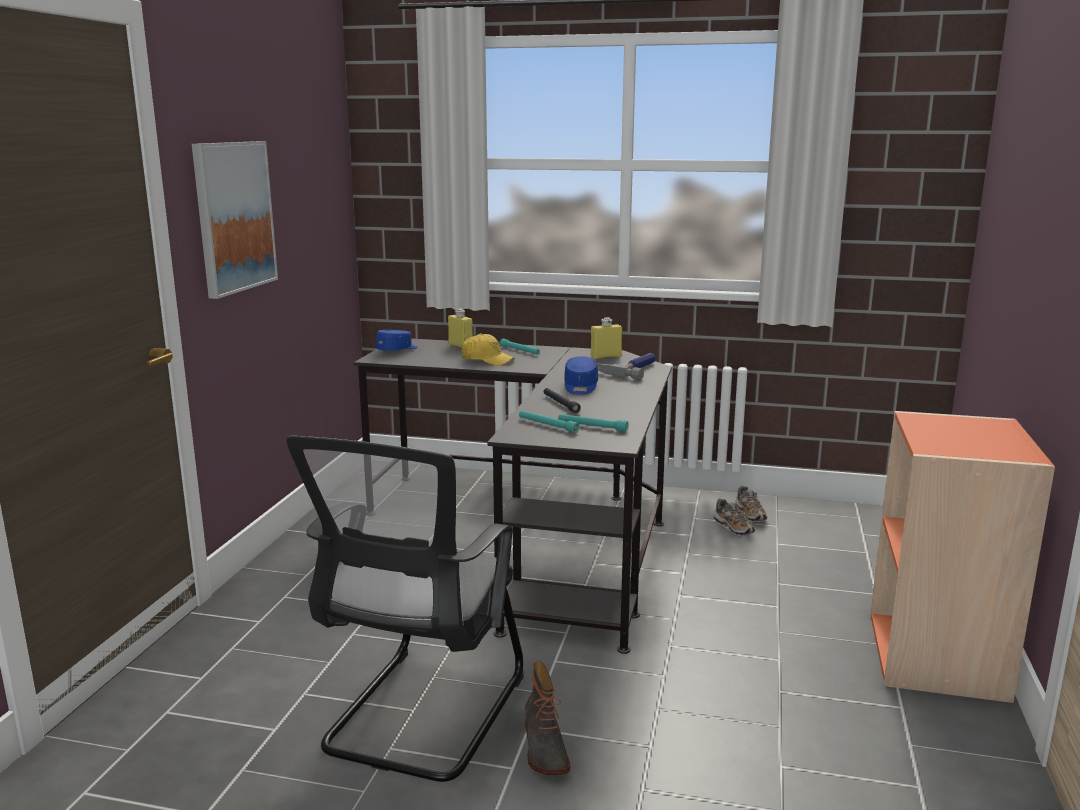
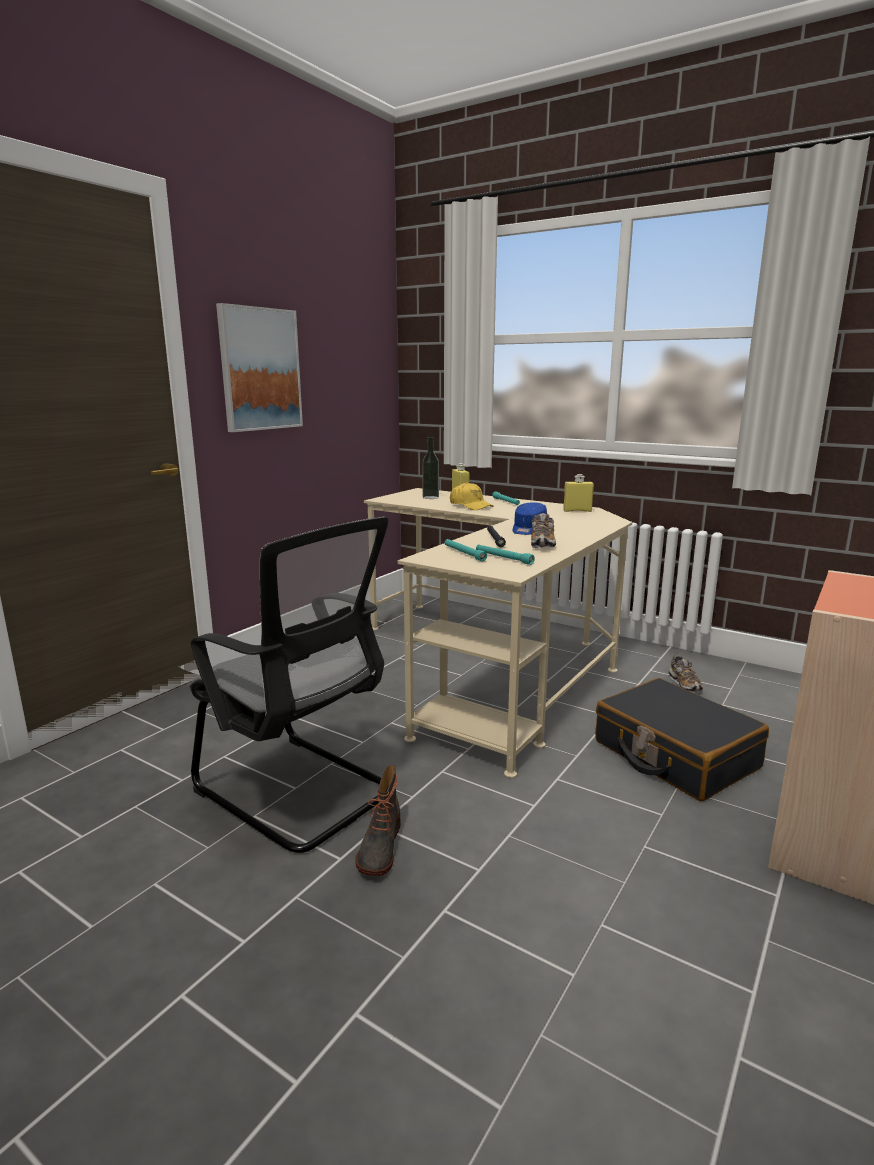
camera: 20 degrees right, 0 degrees up
(397, 350) = (407, 495): blue cap -> none
(421, 715) = (298, 794): chair -> chair turned 90 degrees counterclockwise
(429, 351) = (430, 497): none -> bottle
(537, 536) = (495, 665): black desk -> beige desk
(631, 369) = (591, 521): hammer -> none
(750, 514) = (709, 675): shoe -> shoe (542, 544)
(761, 601) = (674, 755): none -> black suitcase

